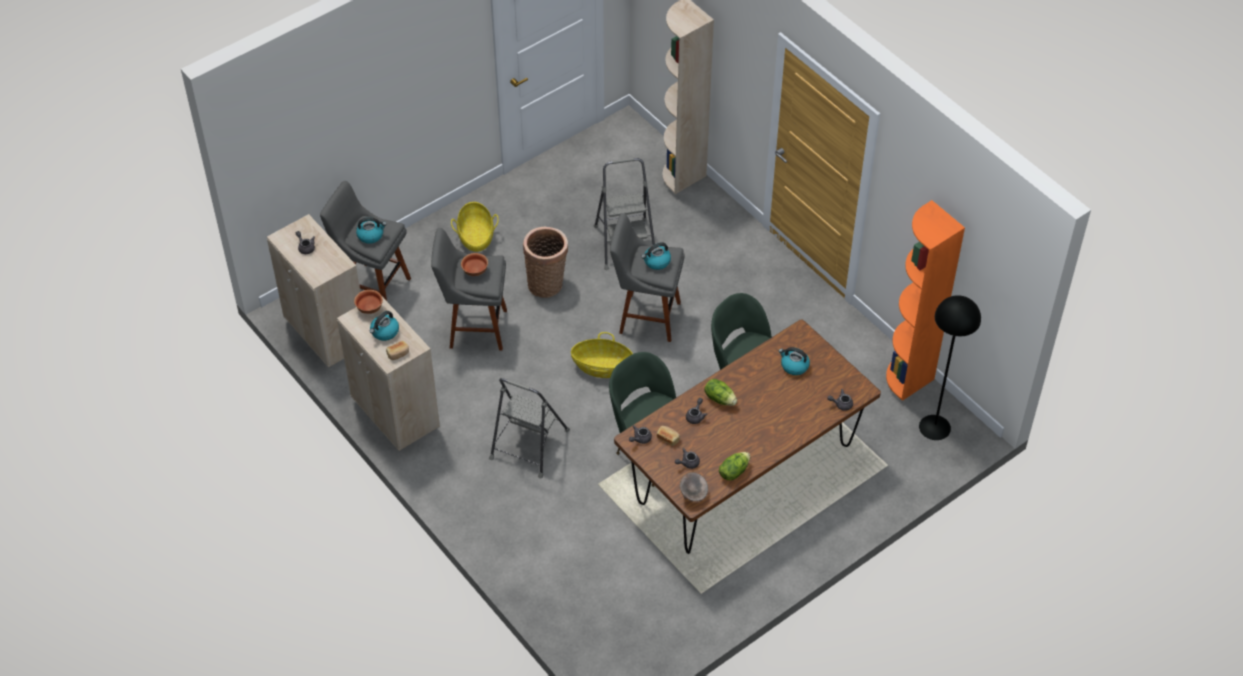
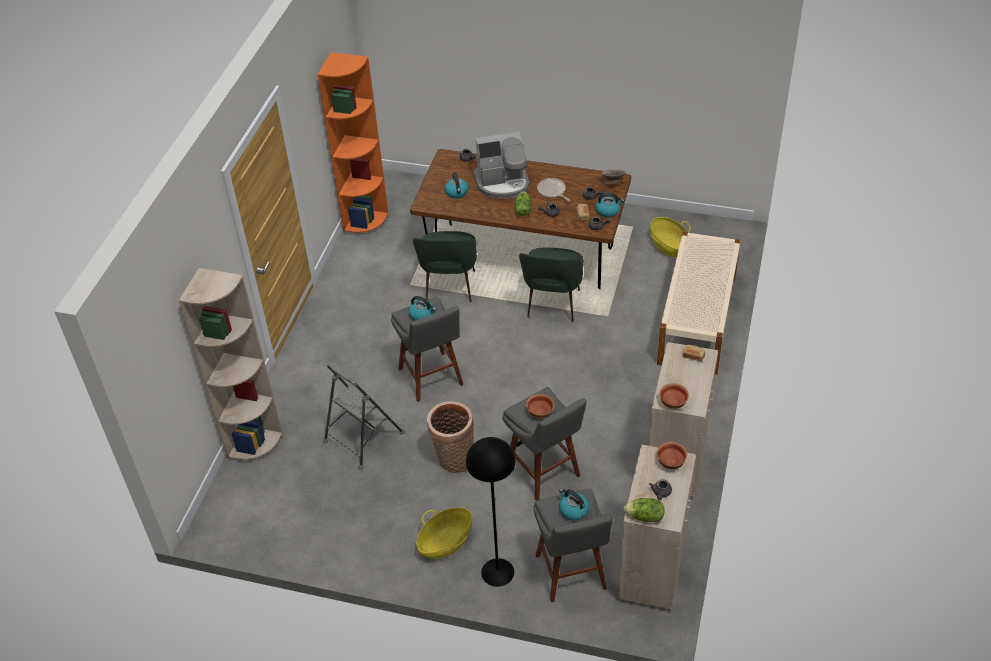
camera: 125 degrees left, 5 degrees down
(322, 270) = (671, 462): none -> bowl
(384, 332) = (684, 377): kettle -> kettle (608, 211)
(525, 549) = (698, 320): none -> beige bench
(528, 445) = (617, 371): grey step ladder -> none
(602, 367) = (504, 374): basket -> basket (669, 246)
(726, 438) = (552, 191): none -> frying pan
(733, 471) = (574, 175): lettuce -> lettuce (645, 517)
(776, 408) = (503, 183): none -> coffee machine
(935, 427) = (393, 195): black floor lamp -> black floor lamp (497, 572)

